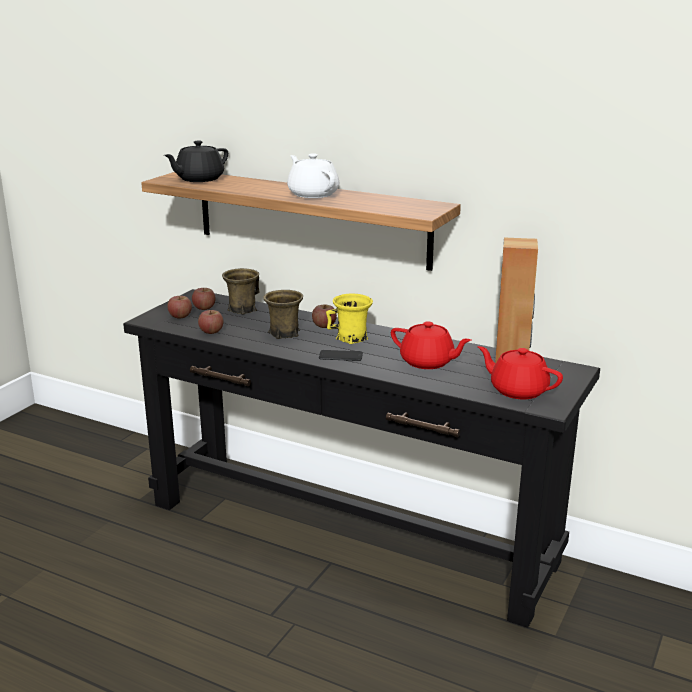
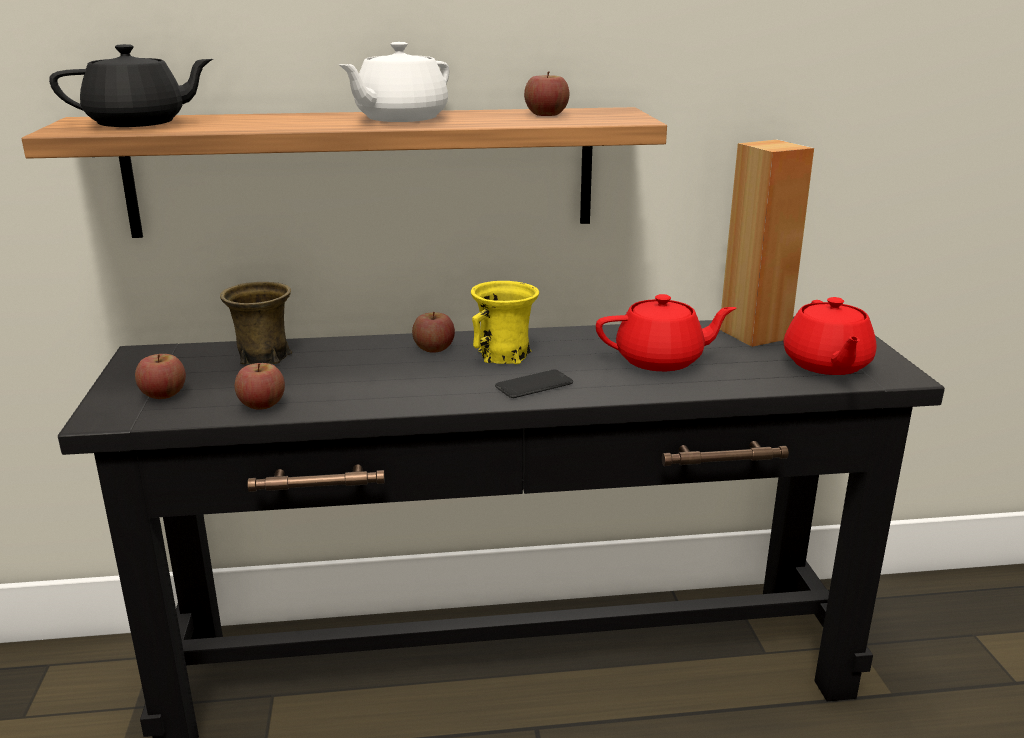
camera: 35 degrees left, 0 degrees up
(199, 179) = (139, 123): black teapot -> black teapot turned 120 degrees counterclockwise
(204, 308) = (189, 370): apple -> apple (546, 114)
(284, 333) = (391, 375): brown mug -> none
(313, 194) = (400, 118): white teapot -> white teapot turned 75 degrees counterclockwise
(518, 390) = (826, 365): red teapot -> red teapot turned 90 degrees counterclockwise

